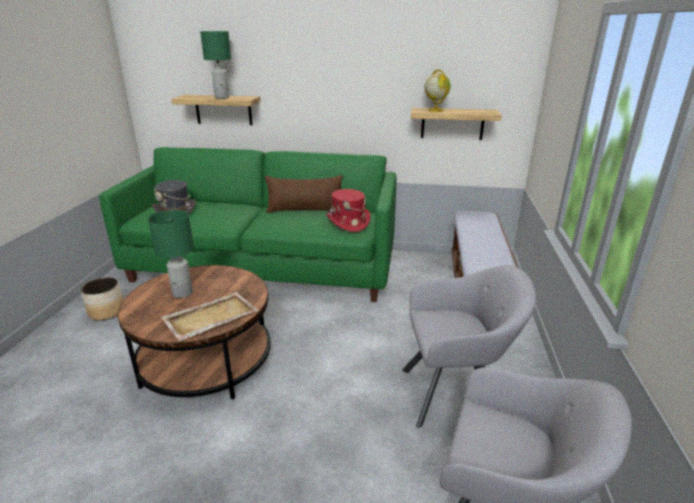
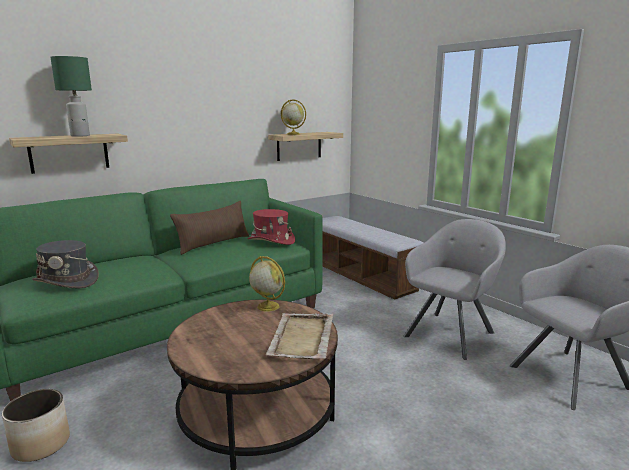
camera: 45 degrees left, 10 degrees down
(182, 293) = (233, 336): green table lamp -> none
(244, 281) = (267, 306): none -> globe

